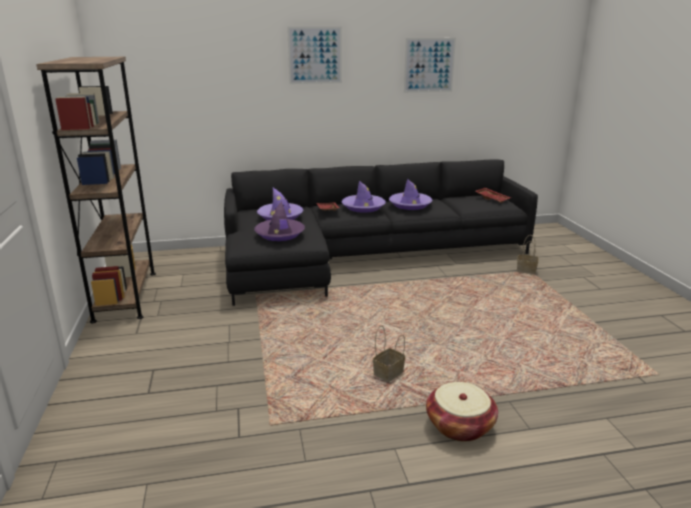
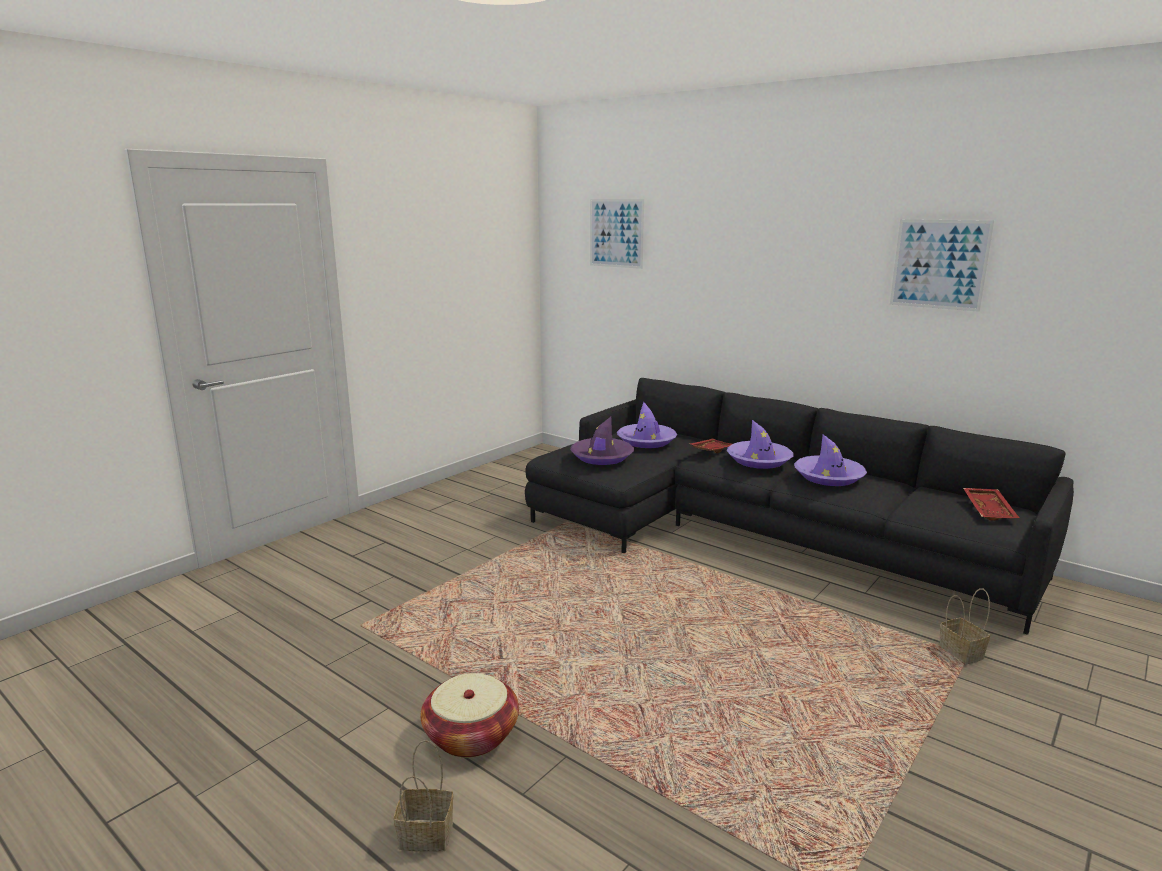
camera: 50 degrees right, 5 degrees down
(125, 296) = (479, 479): brown bookcase -> none
(315, 55) = (762, 240): picture -> picture (616, 233)
(388, 374) = (518, 651): basket -> basket (424, 836)

